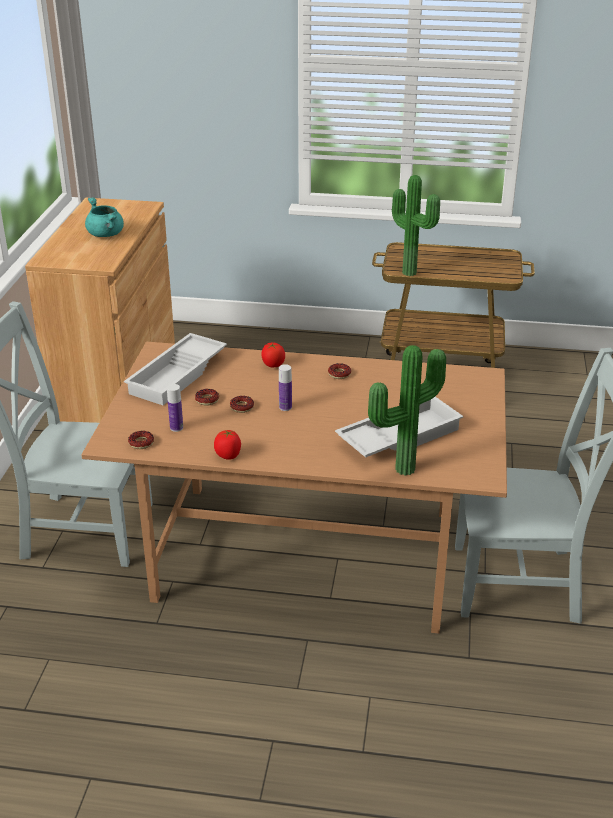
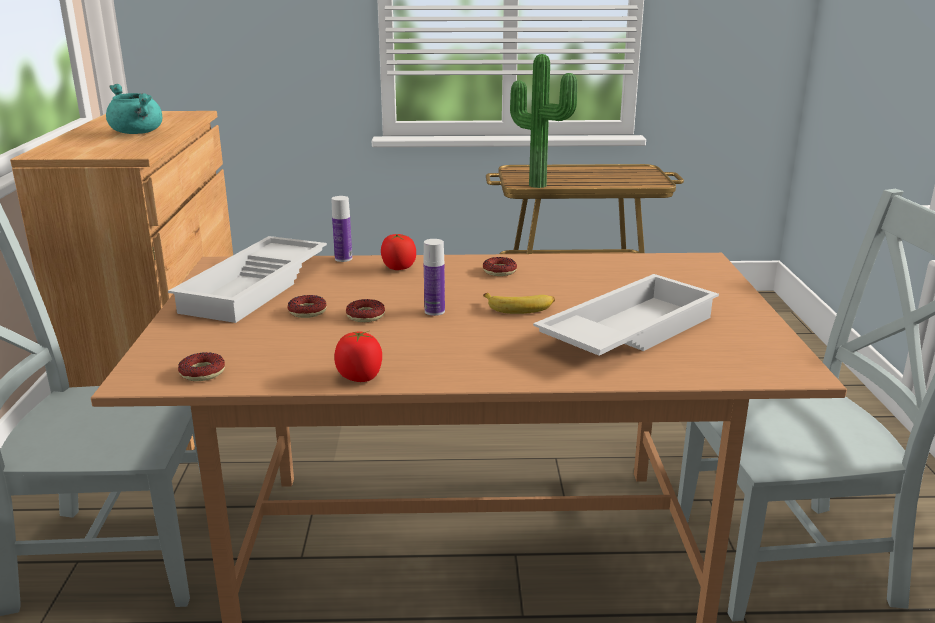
camera: 10 degrees left, 10 degrees down
(176, 428) = (262, 348): bottle -> bottle (343, 259)
(340, 409) = (520, 307): none -> banana
(402, 467) = (658, 369): potted plant -> none

